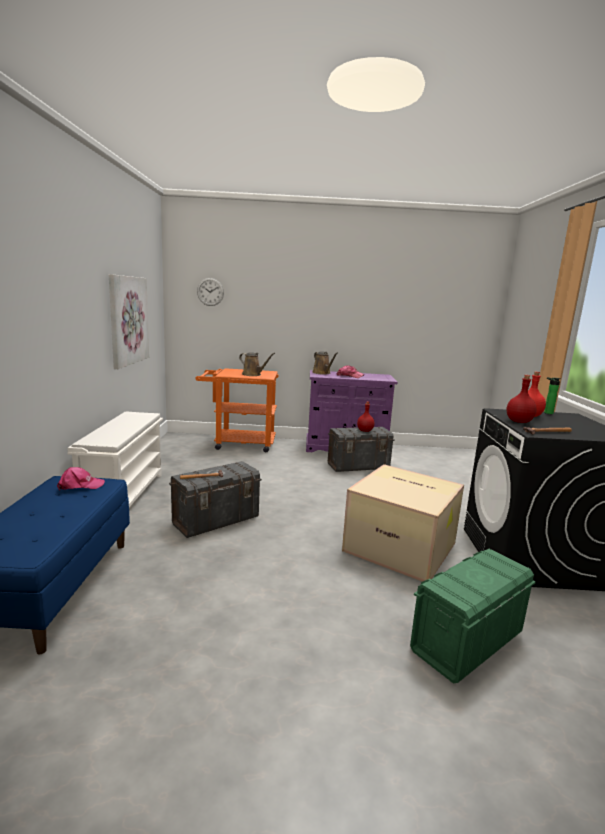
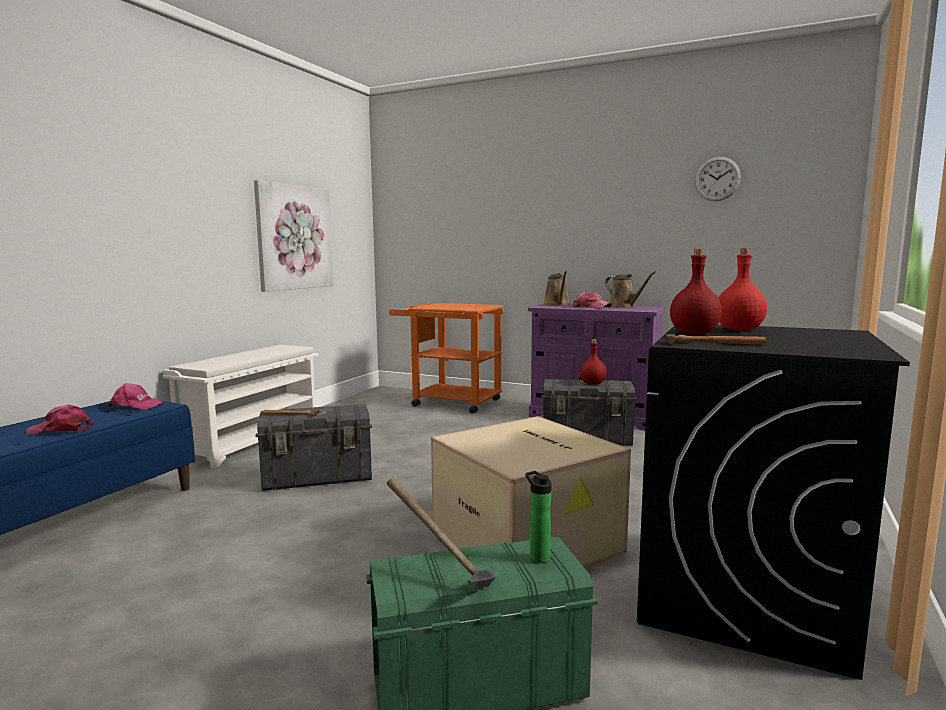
camera: 25 degrees right, 5 degrees down
(57, 519) = (61, 430): none -> pink cap
(210, 292) = (422, 205): wall clock -> wall clock (717, 179)
(253, 374) = (460, 307): brown watering can -> brown watering can (624, 306)
(469, 585) = (440, 575): none -> hammer
(547, 413) = (793, 328): bottle -> bottle (537, 556)

